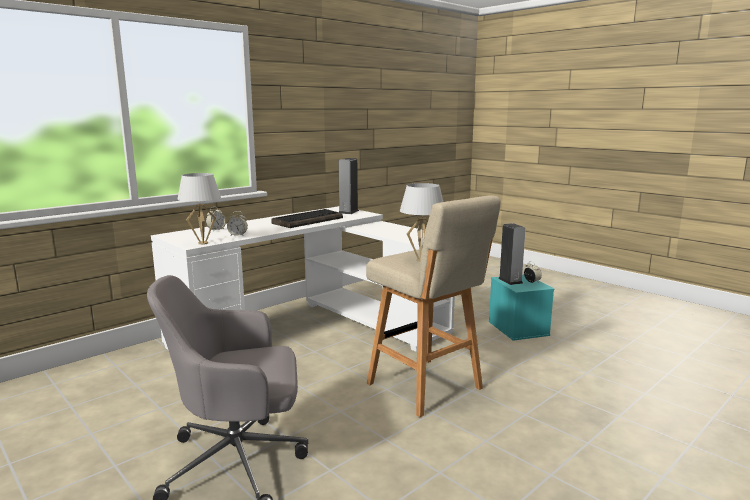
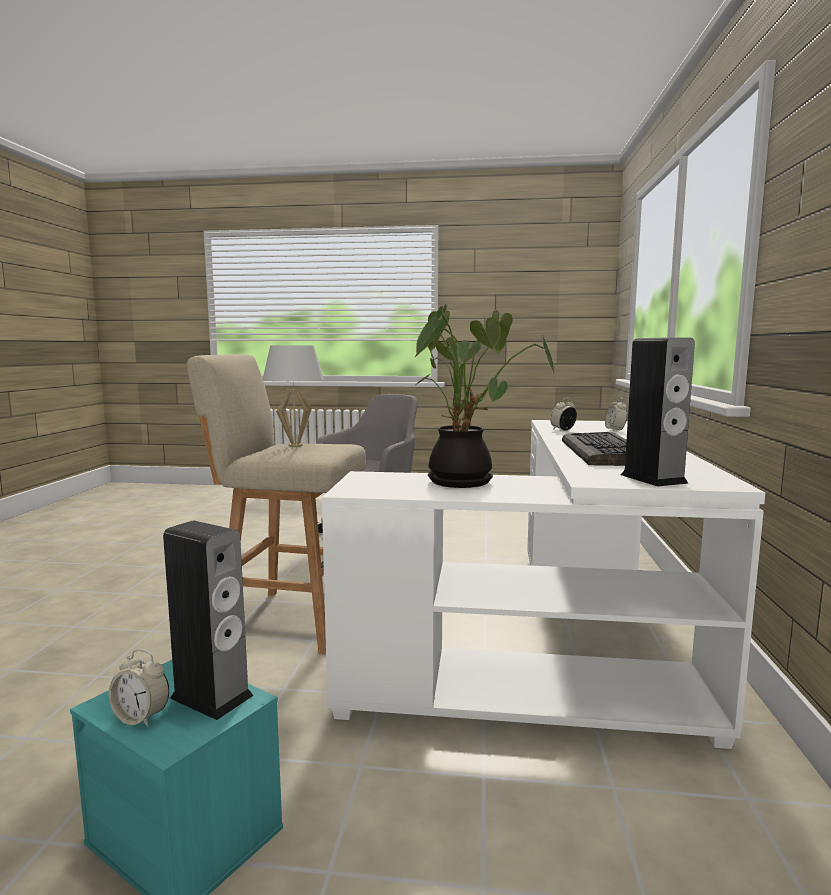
camera: 140 degrees right, 5 degrees down
(203, 243) = (548, 423): white table lamp -> none
(387, 231) = (466, 481): none -> potted plant

